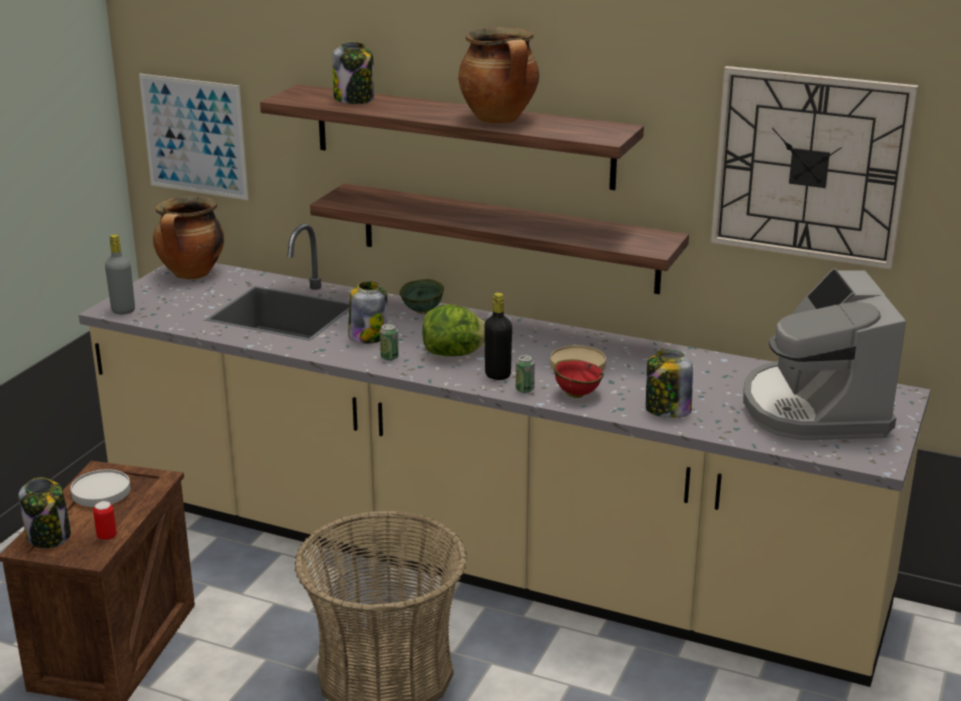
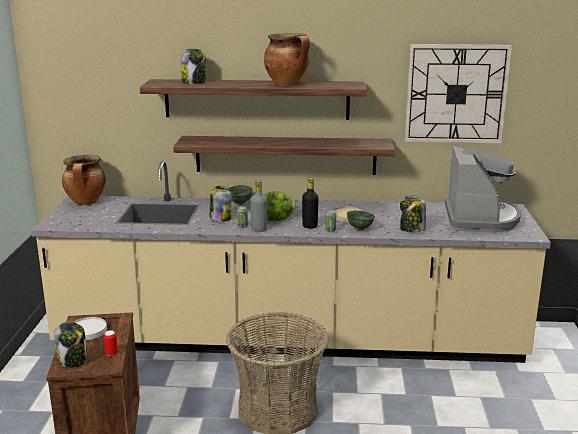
camera: 20 degrees left, 5 degrees down
(123, 310) = (59, 224): grey bottle -> grey bottle (259, 229)
(194, 136) = (79, 118): picture -> none
(576, 394) = (359, 229): red bowl -> green bowl
(814, 409) = (480, 219): coffee machine -> coffee machine turned 150 degrees counterclockwise

